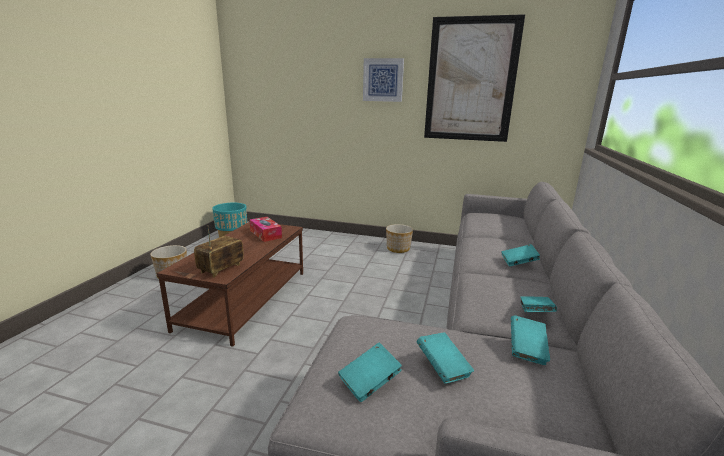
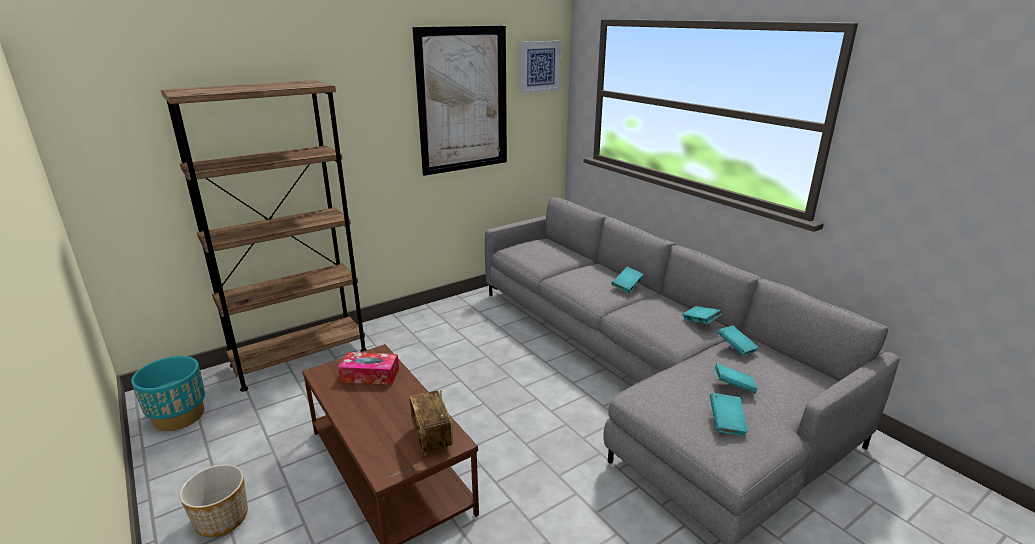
camera: 50 degrees left, 5 degrees up
(308, 236) = (300, 358): none -> brown bookcase
(383, 80) = (360, 111): picture -> picture (539, 66)
(398, 249) = (430, 320): planter -> none

